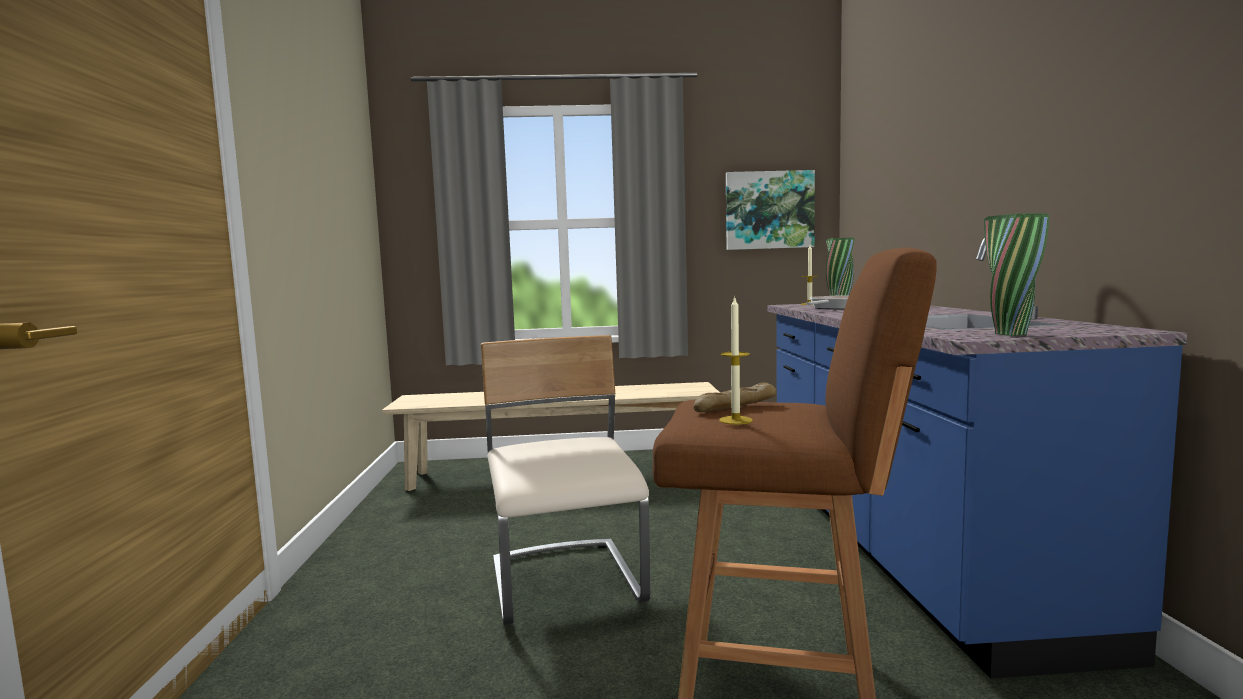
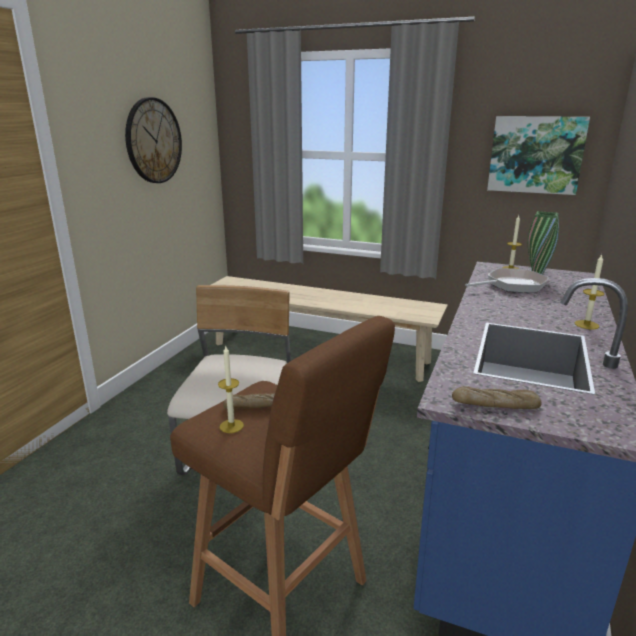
camera: 25 degrees right, 15 degrees up
(326, 192) = (153, 141): none -> wall clock
(954, 311) = (586, 325): none -> candle
(1010, 334) = (495, 405): green vase -> bread

